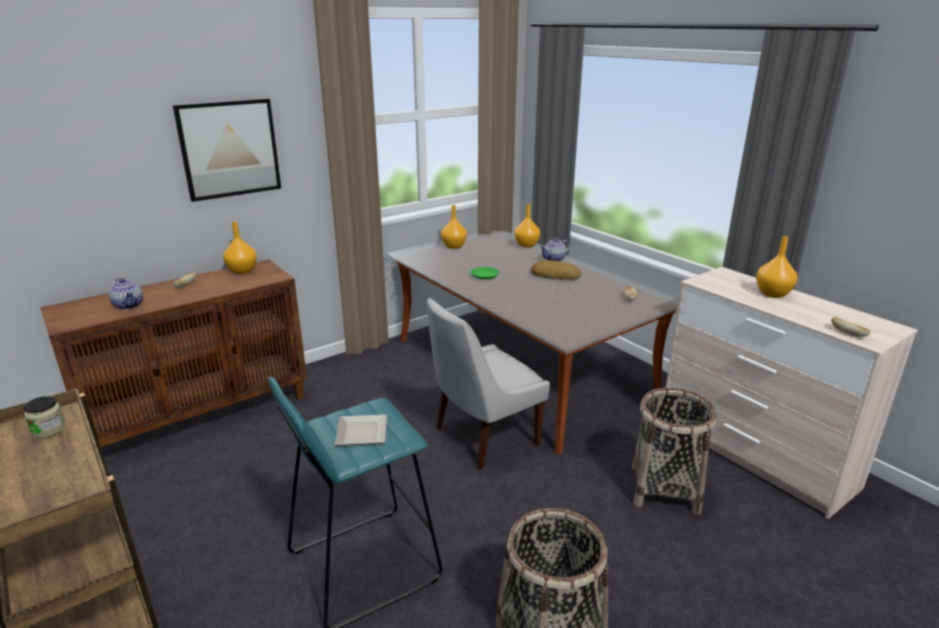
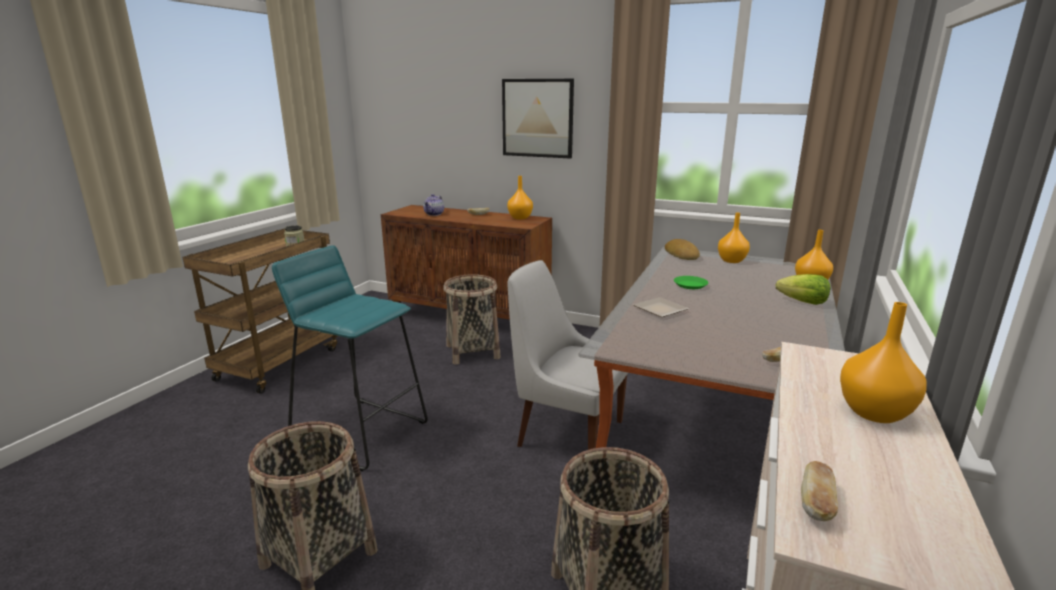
camera: 60 degrees right, 5 degrees down
(285, 439) = (473, 352): none -> basket
(363, 434) = (346, 310): plate -> plate (660, 310)
(554, 259) = (803, 302): teapot -> lettuce
(555, 275) = (759, 311): bread -> bread (682, 254)

